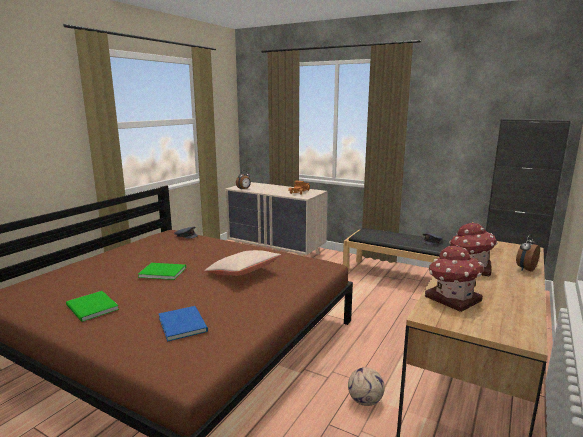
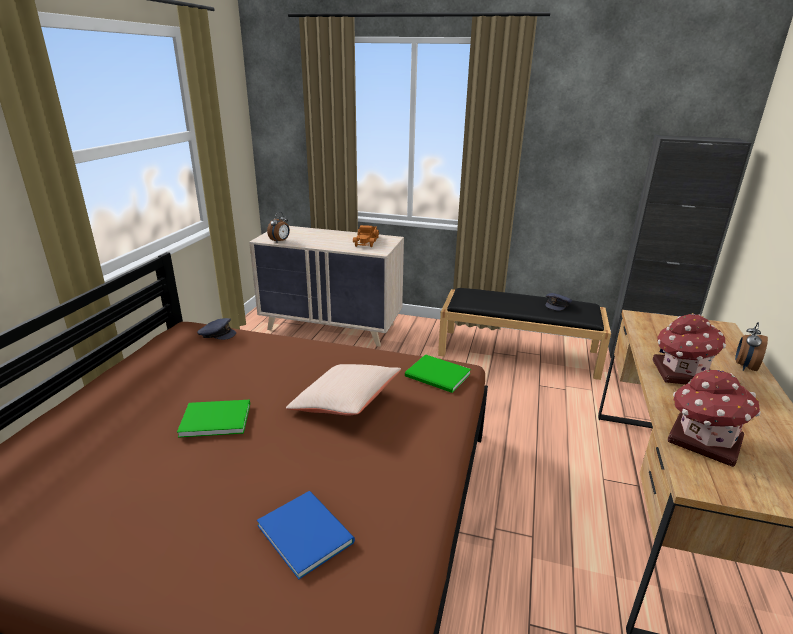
camera: 15 degrees left, 10 degrees up
(91, 308) = (124, 524): green book -> green book (438, 376)
(365, 401) = (558, 571): football -> none

